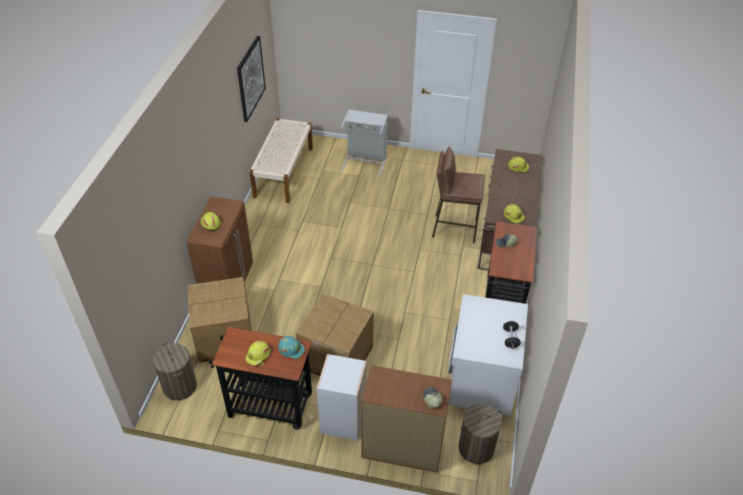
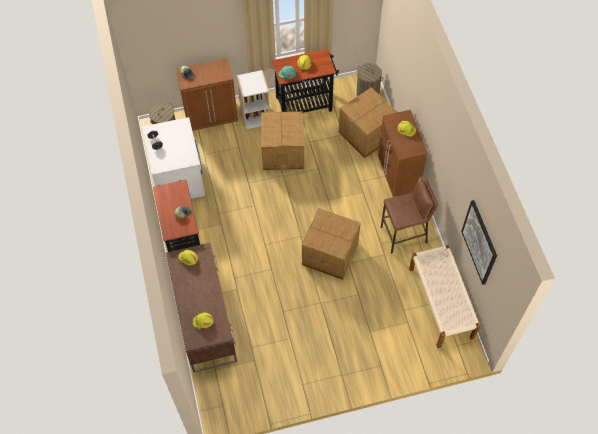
camera: 155 degrees right, 15 degrees up
(353, 240) = (329, 253): none -> cardboard box
(365, 161) = (376, 354): grey laundry basket -> none
(454, 228) = (252, 306): brown stool -> brown stool (404, 235)

